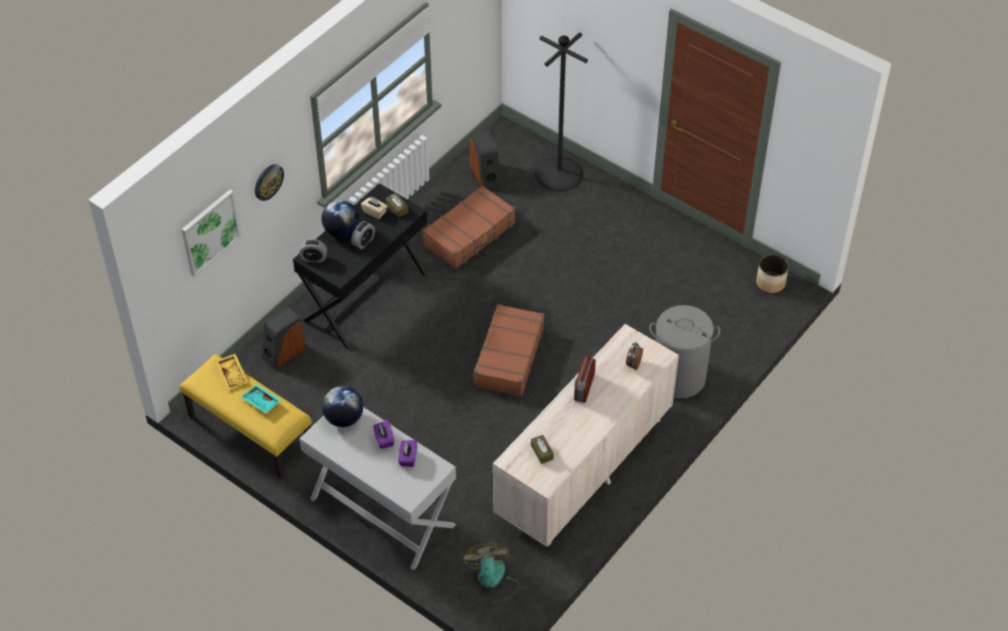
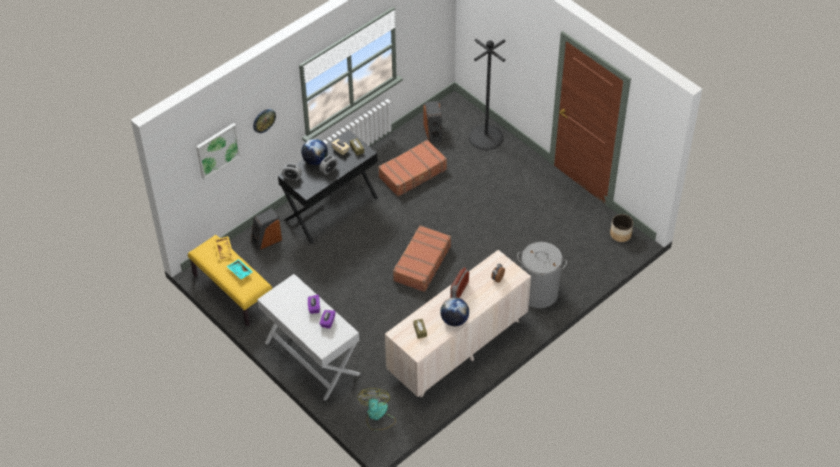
camera: 10 degrees right, 0 degrees up
(344, 418) = (290, 290): globe -> globe (454, 320)

